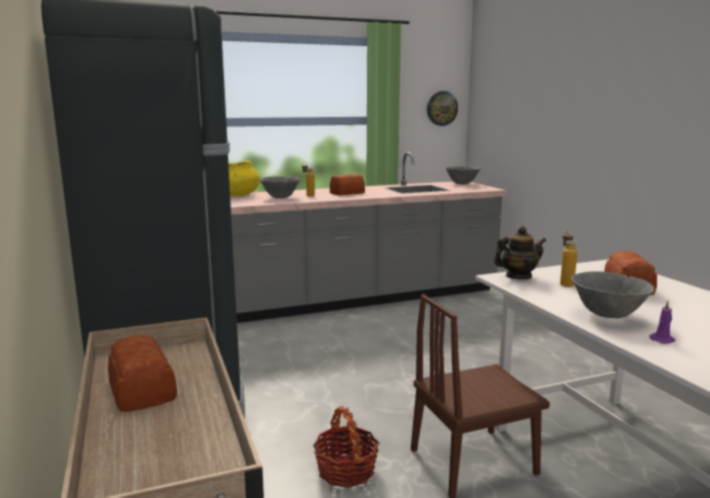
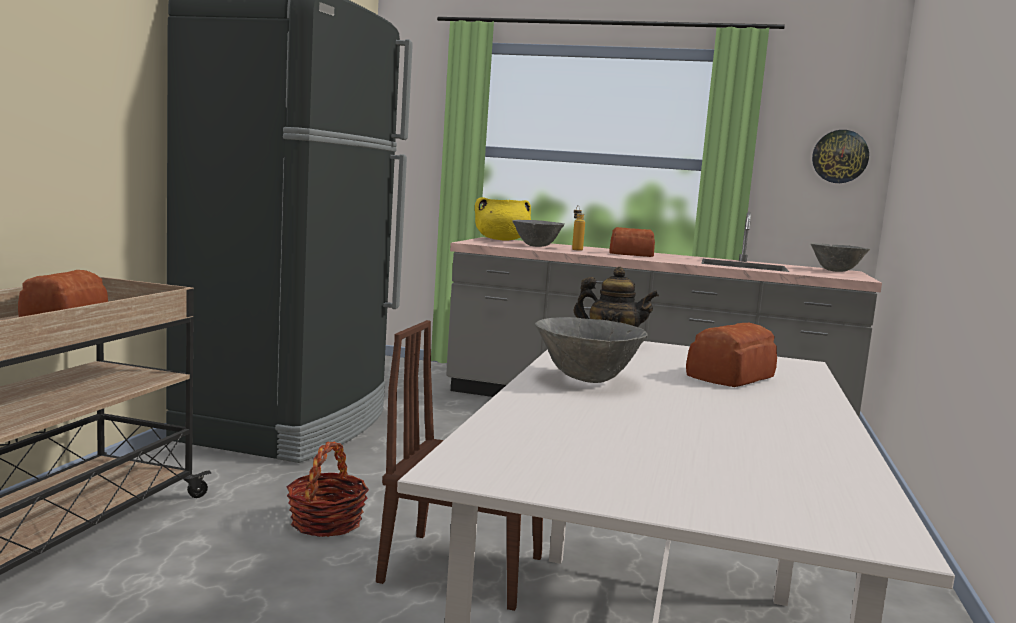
camera: 35 degrees right, 5 degrees down
(565, 283) = (651, 357): bottle -> none
(662, 340) = (570, 404): purple candle -> none

